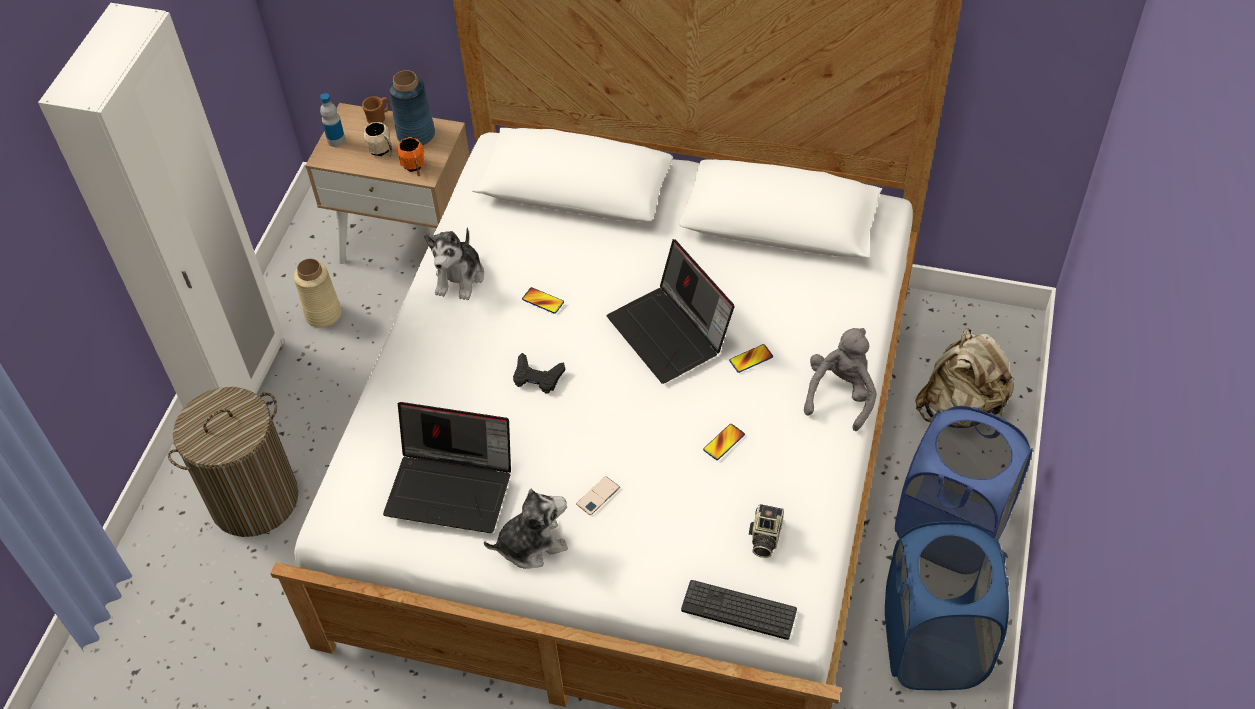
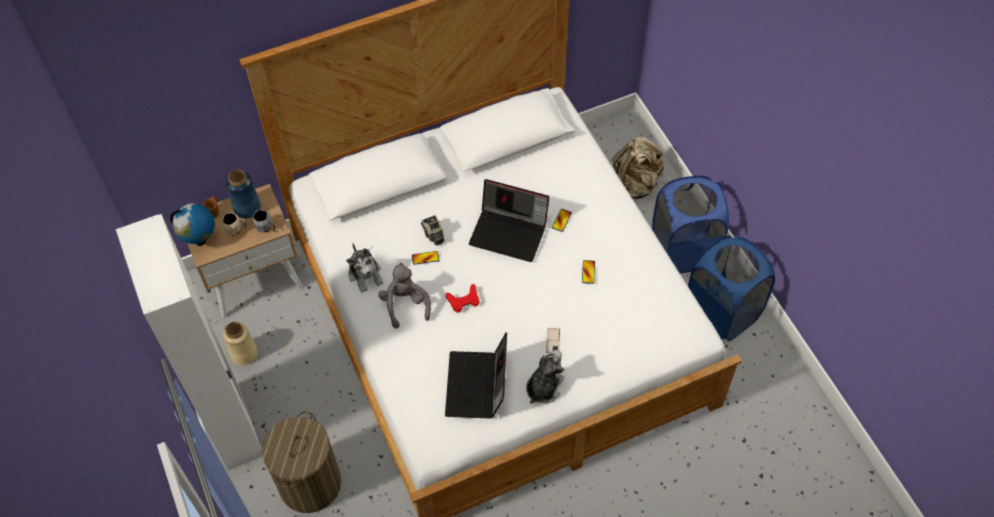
camera: 40 degrees left, 5 degrees up
(336, 140) = (200, 240): bottle -> globe
(414, 167) = (266, 228): orange mug -> grey mug
(452, 487) = (477, 386): laptop -> laptop turned 120 degrees clockwise
(537, 377) = (464, 300): black game controller -> red game controller
(738, 610) = (670, 349): keyboard -> none
(764, 537) = (650, 306): camera -> camera (433, 235)
(841, 394) = (620, 211): grey plush toy -> grey plush toy (405, 304)

